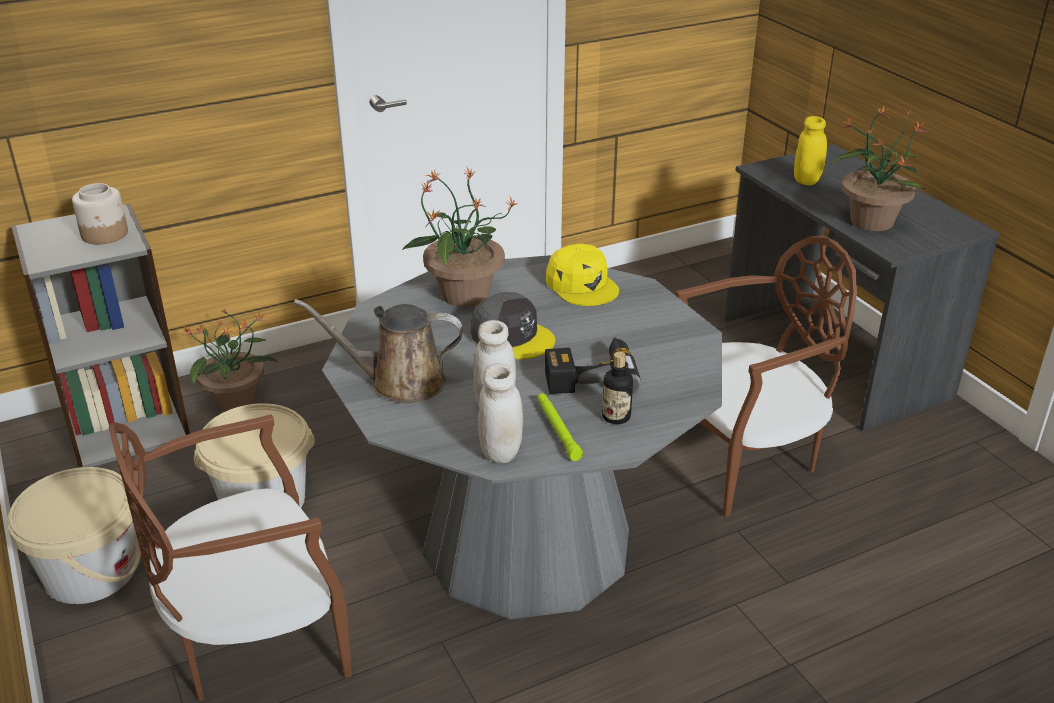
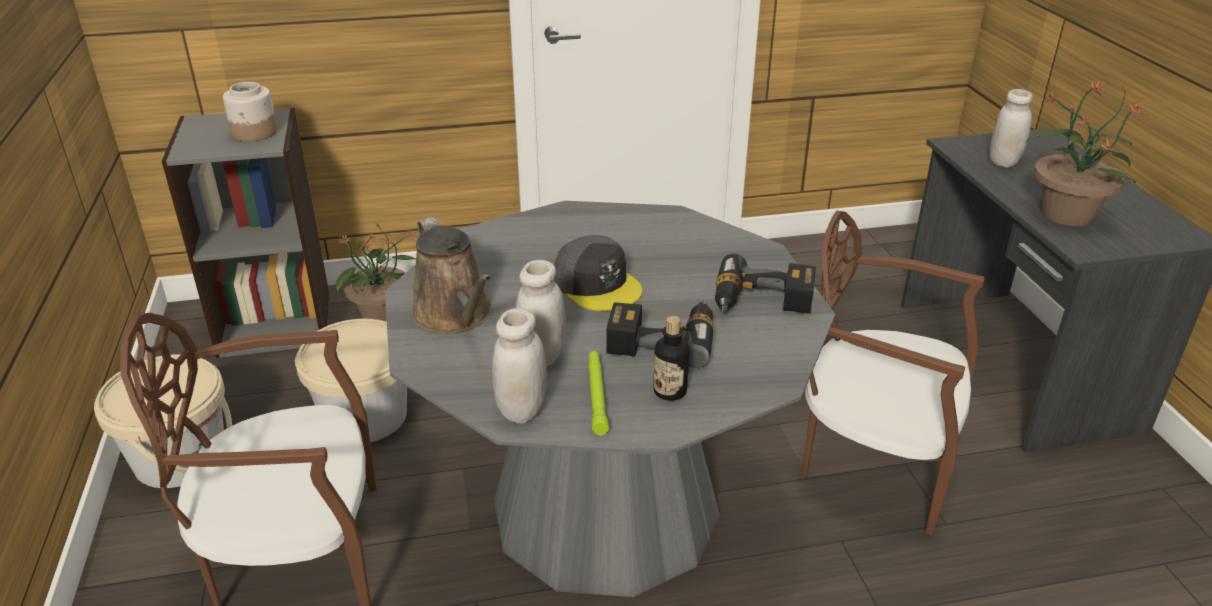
camera: 15 degrees right, 0 degrees up
(400, 382) = (455, 316): brown watering can -> brown watering can turned 135 degrees counterclockwise
(463, 295) = (567, 234): potted plant -> none
(582, 285) = (699, 241): yellow cap -> none
(659, 332) = (762, 304): none -> power drill
(743, 459) = (874, 460): brown chair -> brown chair turned 150 degrees counterclockwise
(806, 180) = (1003, 162): yellow jar -> white jar

